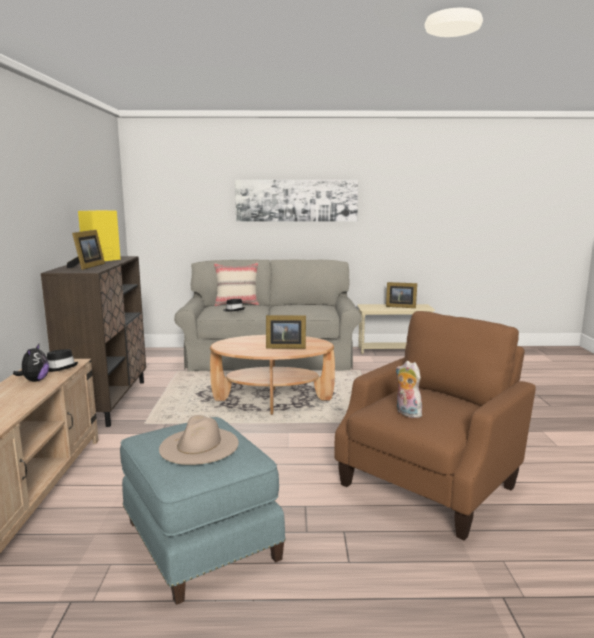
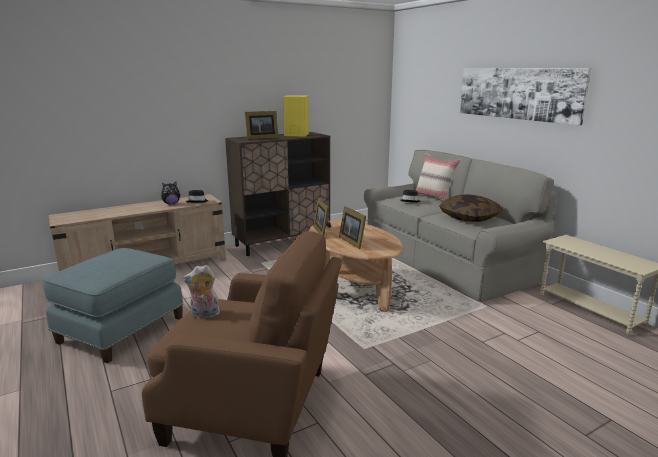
camera: 60 degrees right, 5 degrees up
(199, 445) = (107, 264): beige hat -> none
(304, 308) = (469, 217): none -> pillow
(399, 306) = (607, 254): picture frame -> picture frame (322, 231)
(406, 413) = (204, 315): plush toy -> plush toy turned 120 degrees counterclockwise

